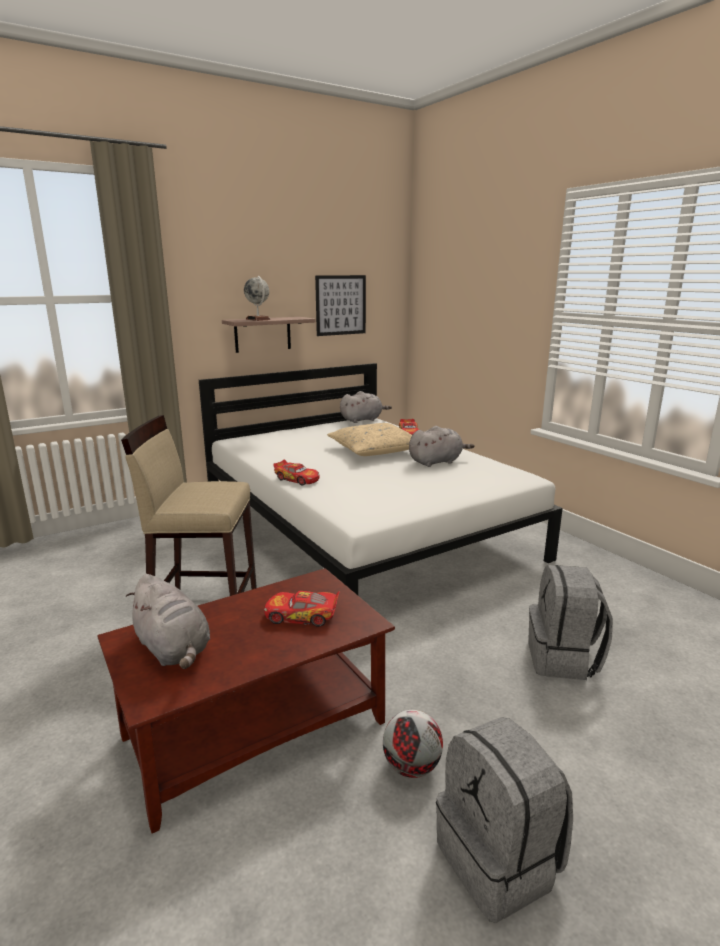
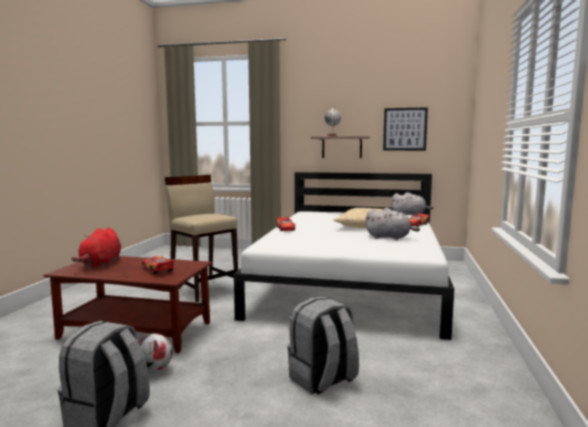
camera: 45 degrees right, 10 degrees down
(173, 649) = (101, 264): grey plush toy -> red plush toy

